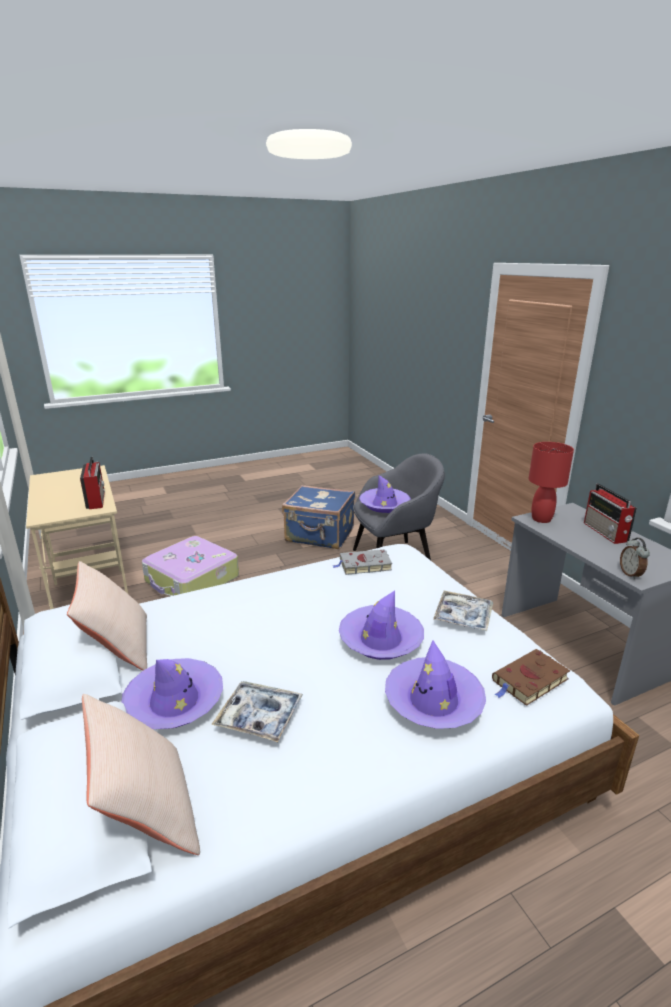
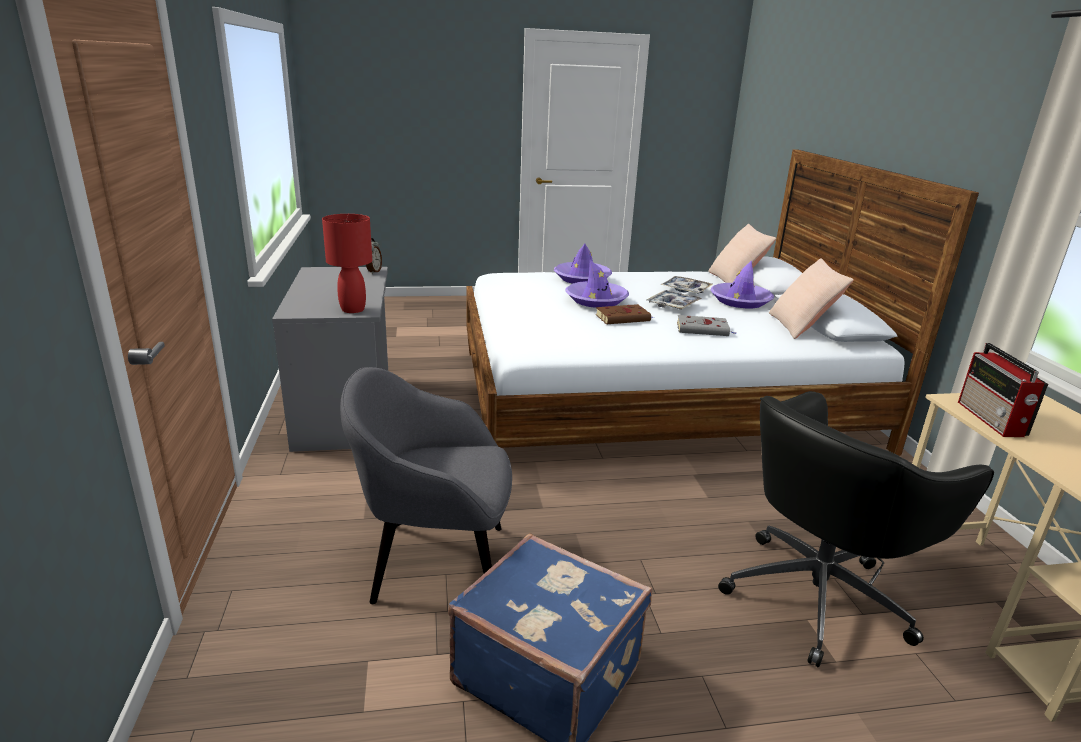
camera: 165 degrees left, 0 degrees up
(192, 580) = (819, 595): suitcase -> black office chair
(363, 565) = (578, 342): grey book -> grey book (704, 329)
(384, 505) = (459, 459): purple hat -> none
(463, 616) = (521, 302): tray -> tray (673, 305)
(529, 681) = (518, 276): brown book -> brown book (624, 318)
(606, 532) = (318, 292): radio -> none

